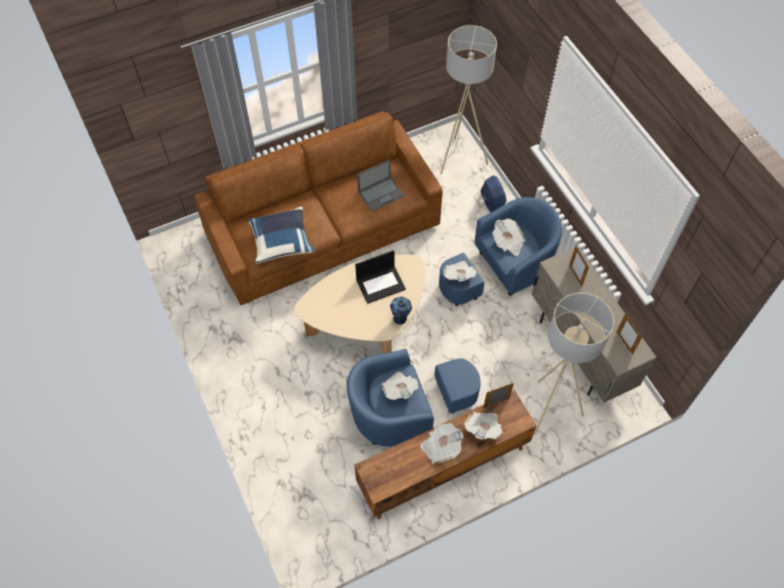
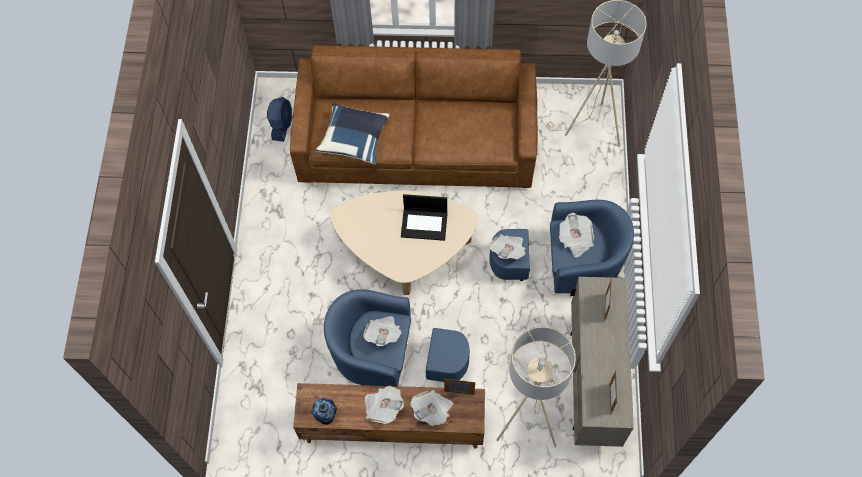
camera: 30 degrees right, 5 degrees up
(381, 193) = (475, 134): laptop -> none
(400, 318) = (423, 267): vase -> vase (327, 418)
(492, 203) = (598, 190): blue fan -> blue fan (282, 125)

